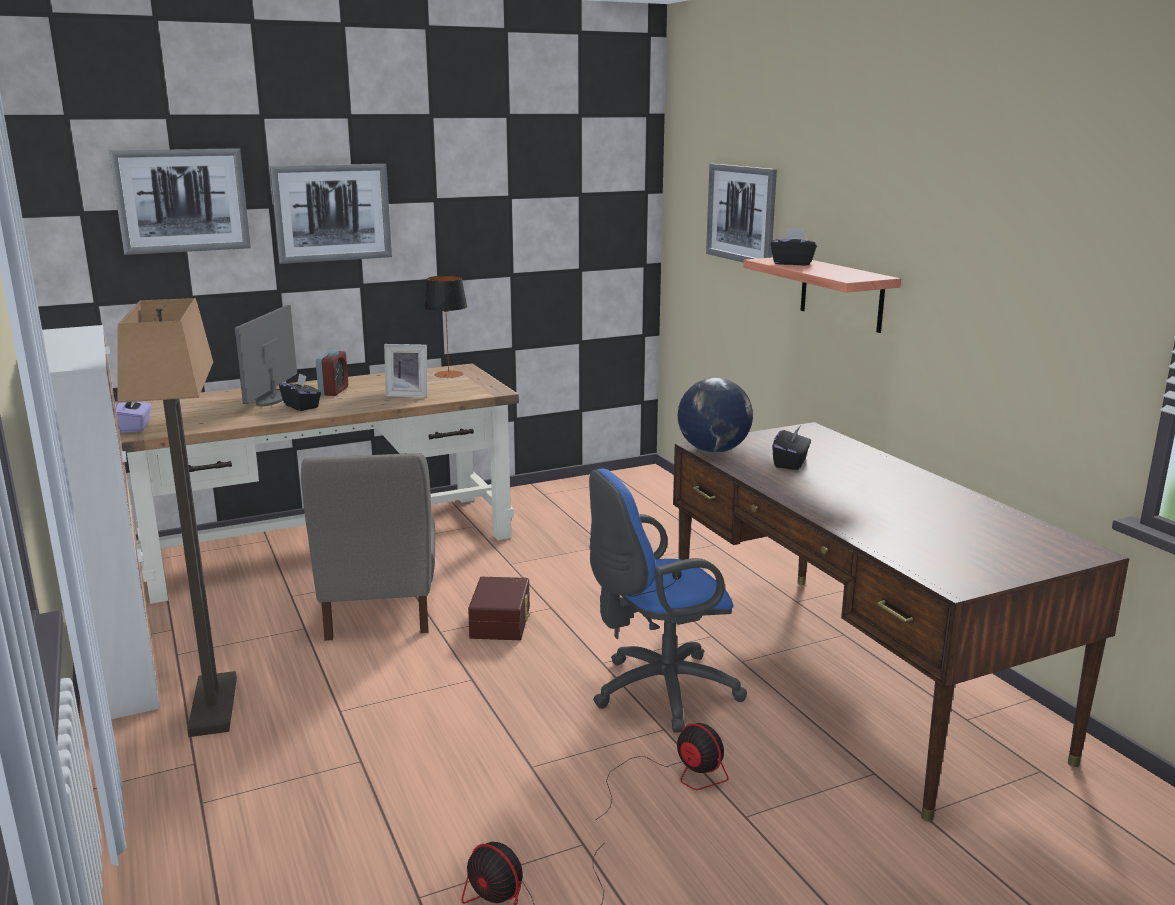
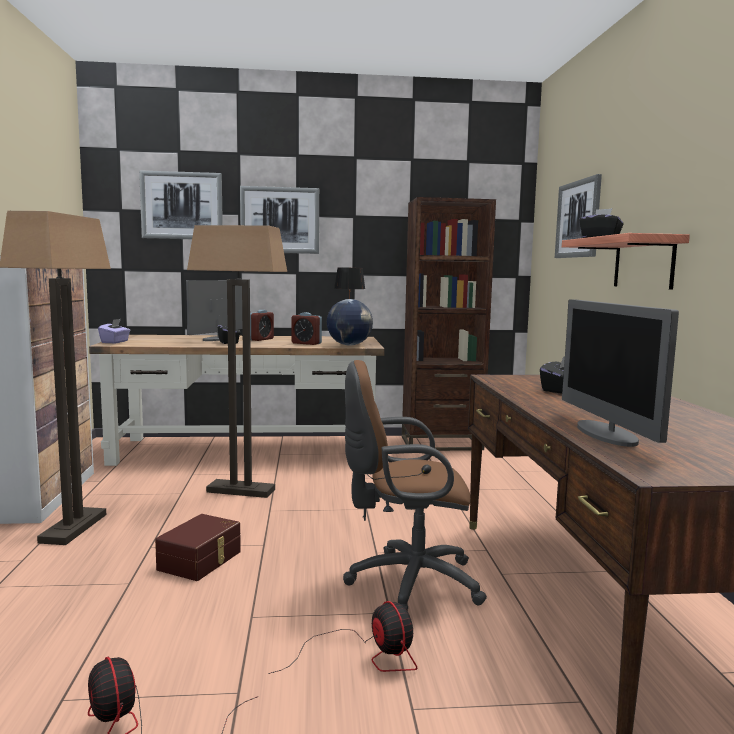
camera: 20 degrees right, 10 degrees down
(379, 610) = (240, 491): grey chair -> floor lamp
(408, 394) = (306, 343): picture frame -> alarm clock
(502, 622) = (321, 512): brown storage box -> brown storage box (201, 561)
(571, 492) = (441, 443): none -> brown bookcase
(658, 692) = (407, 582): blue office chair -> brown office chair
(713, 450) = (498, 379): globe -> globe (349, 345)
(884, 535) = (606, 434): none -> monitor

